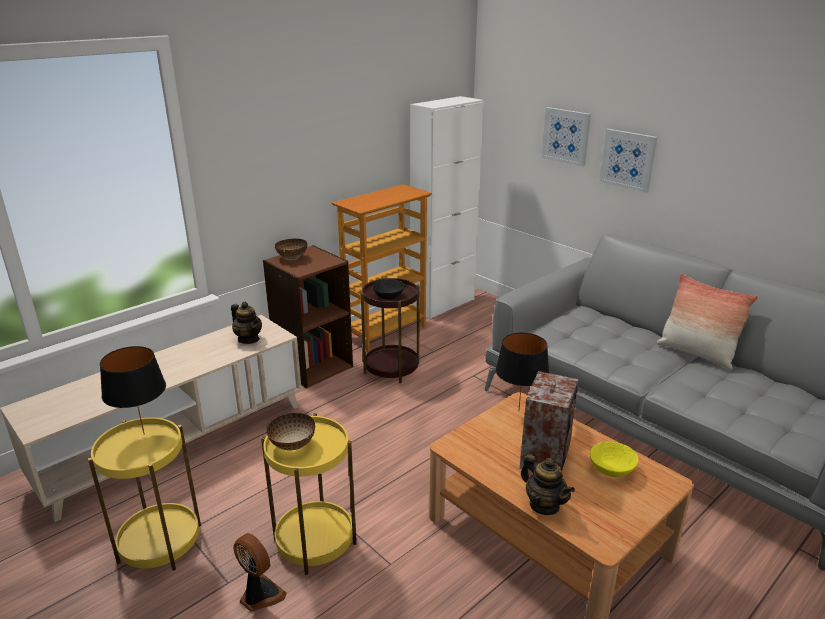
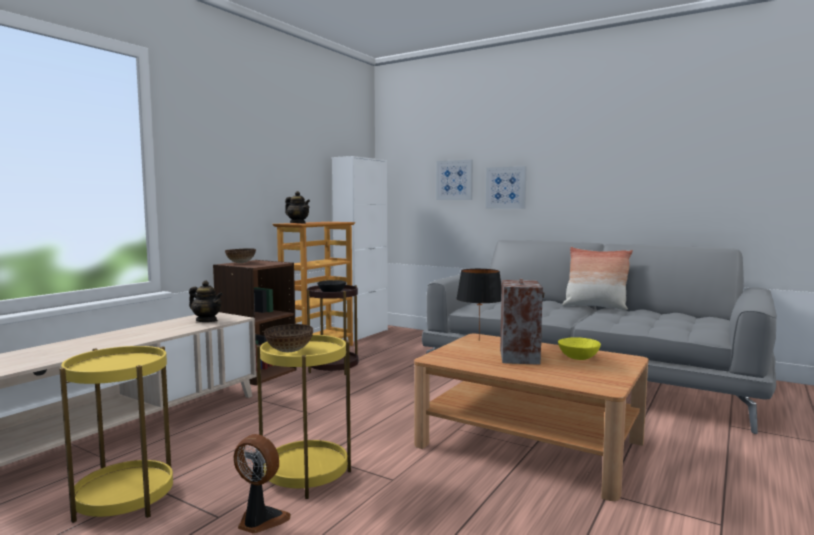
camera: 15 degrees left, 20 degrees down
(143, 434) = (120, 358): black table lamp -> none
(544, 505) = (539, 376): teapot -> teapot (298, 223)

